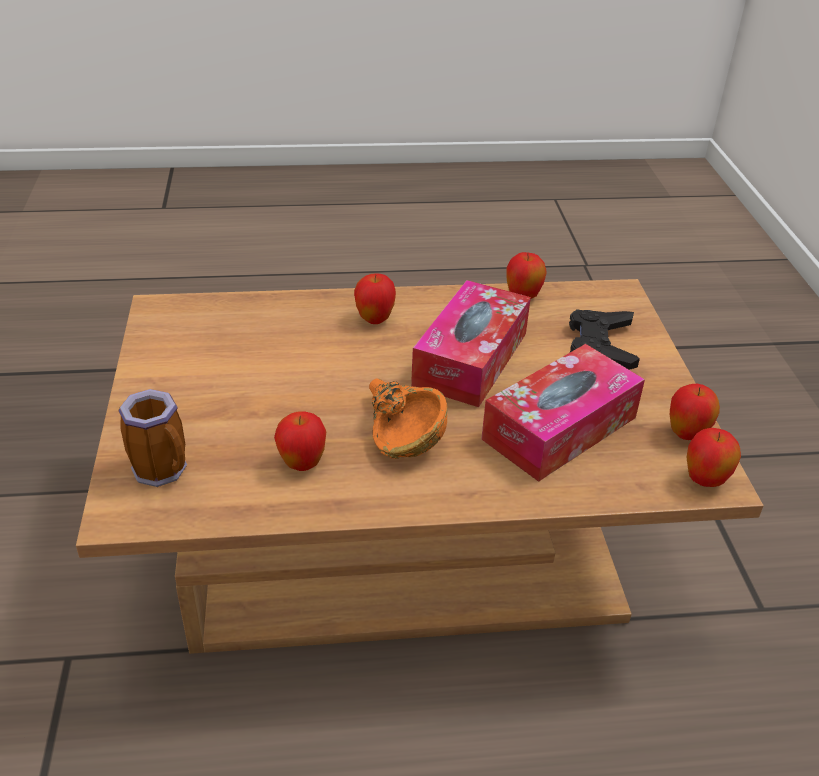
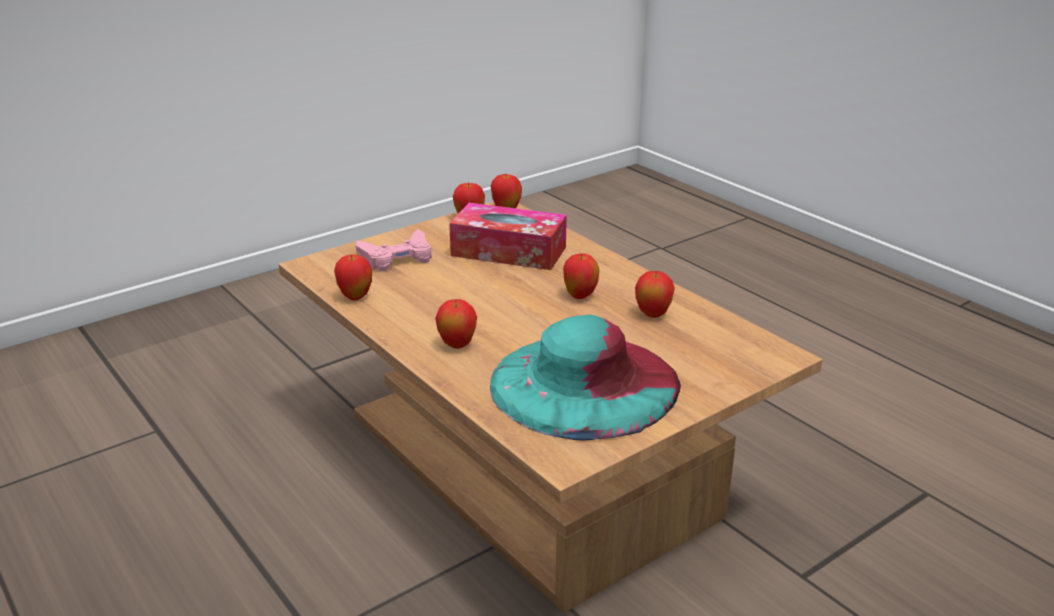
camera: 120 degrees left, 10 degrees down
(165, 471) = (728, 357): mug -> none
(237, 360) = (584, 383): none -> turquoise hat
(396, 432) = (580, 296): orange bowl -> apple
(470, 359) = (467, 294): tissue box -> none
(600, 346) = (397, 257): black game controller -> pink game controller

